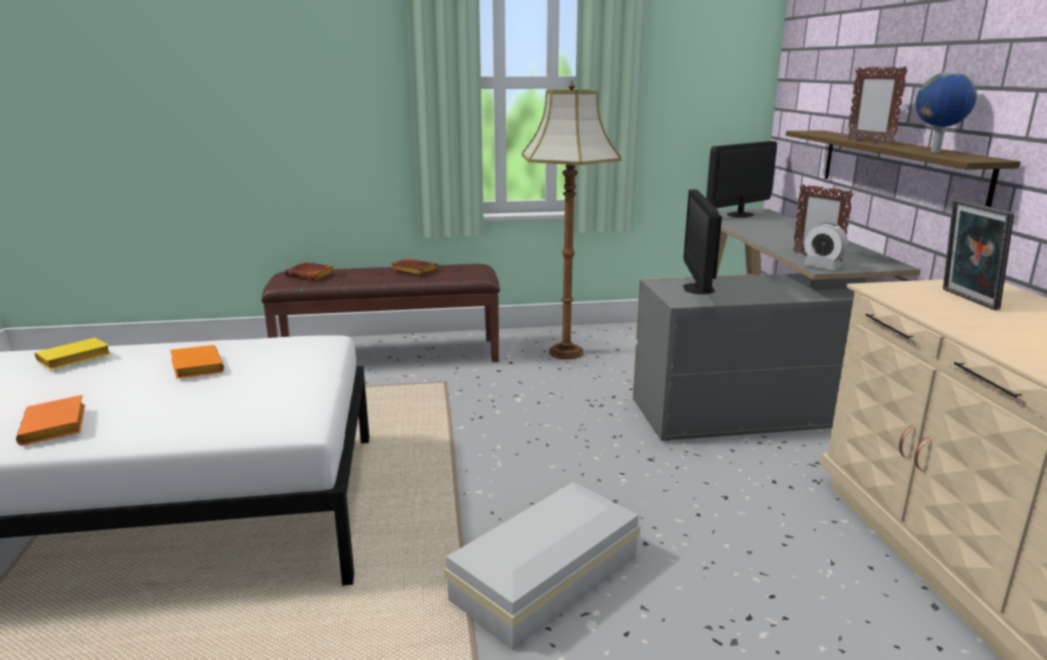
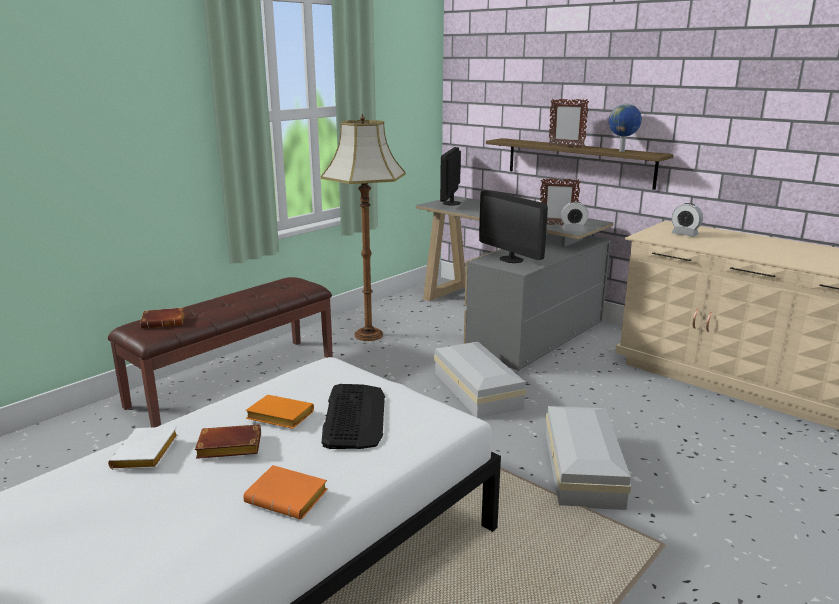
camera: 40 degrees left, 0 degrees up
(73, 360) = (147, 455): yellow book -> white book
(237, 387) = (354, 416): none -> keyboard
(412, 271) = (248, 296): brown book -> brown book (227, 448)
(582, 442) = (477, 389): none -> white storage box
(965, 299) = (684, 234): picture frame -> alarm clock

